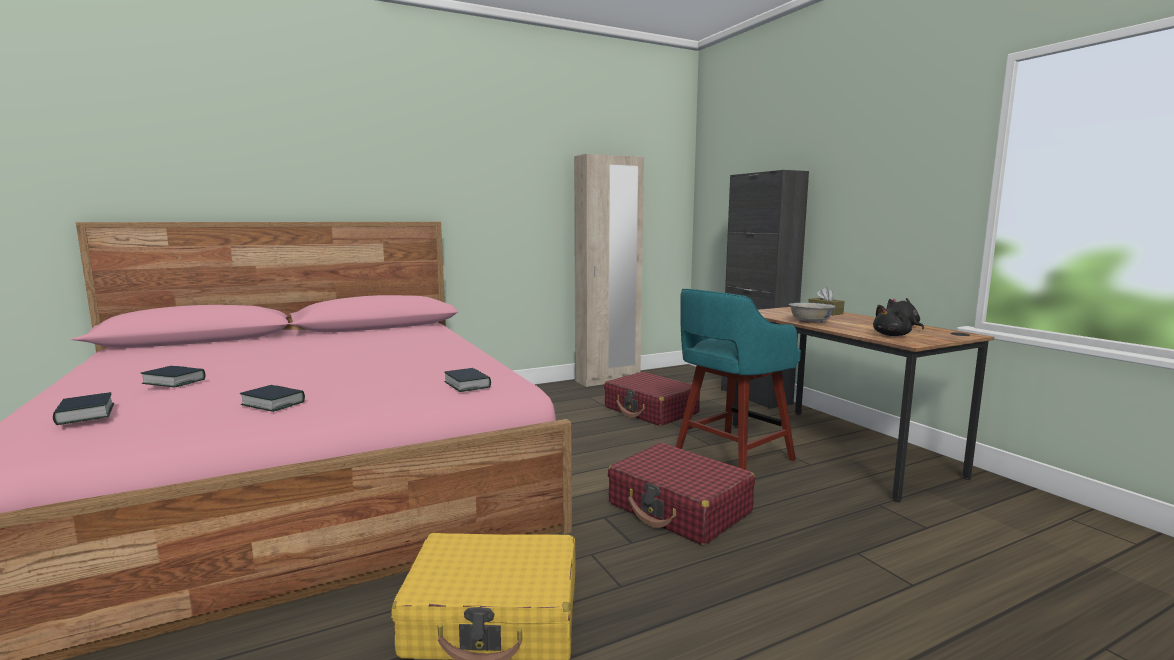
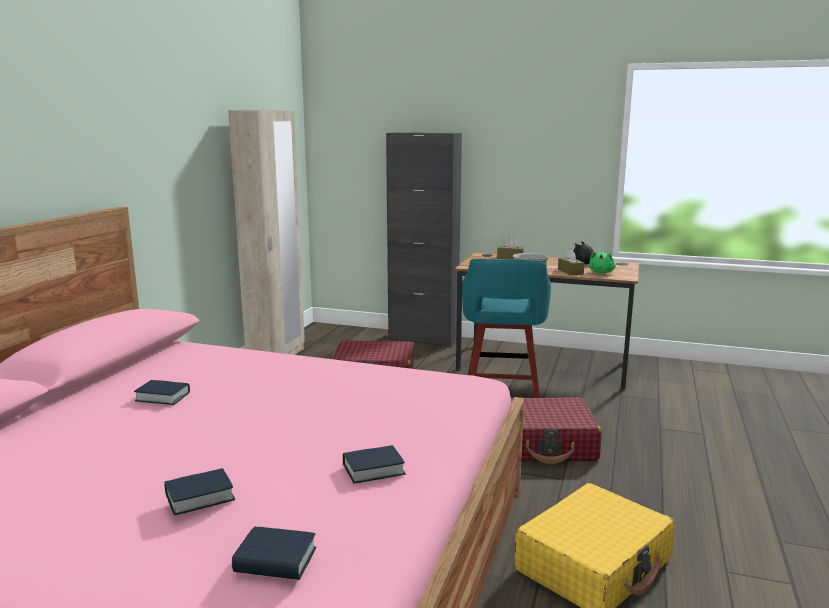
camera: 45 degrees left, 5 degrees up
(467, 385) = (448, 392): book -> book (163, 397)
(853, 329) = (570, 272): none -> brown tissue box
(893, 335) = (601, 272): black plush toy -> green plush toy

